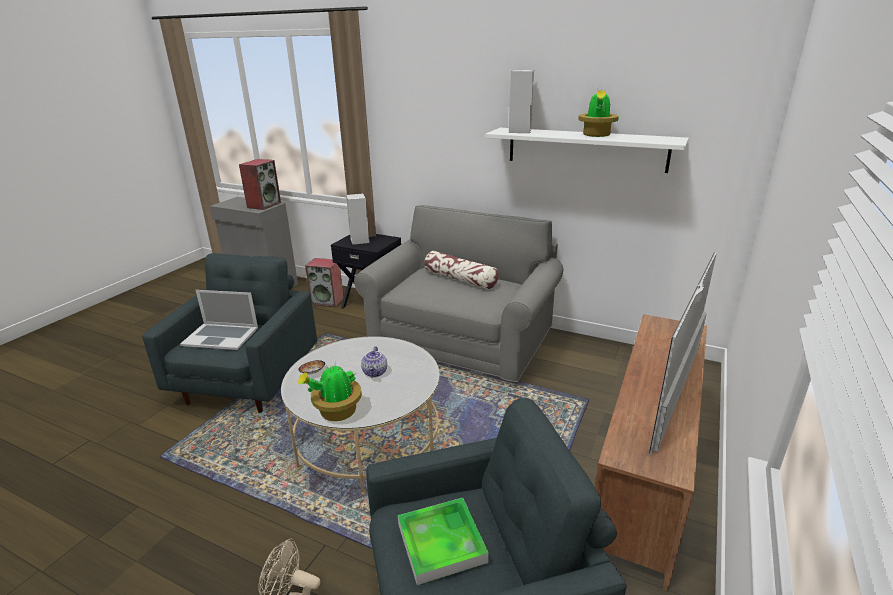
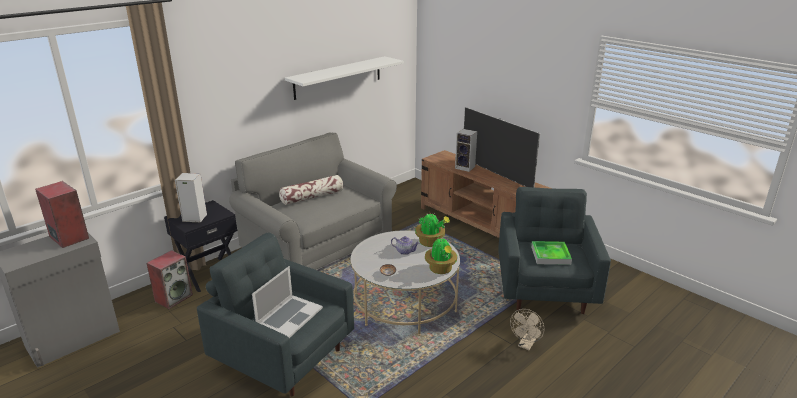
camera: 70 degrees left, 0 degrees up
(520, 131) = (310, 76): speaker -> speaker (466, 167)
(596, 135) = (353, 66): potted plant -> potted plant (431, 243)

